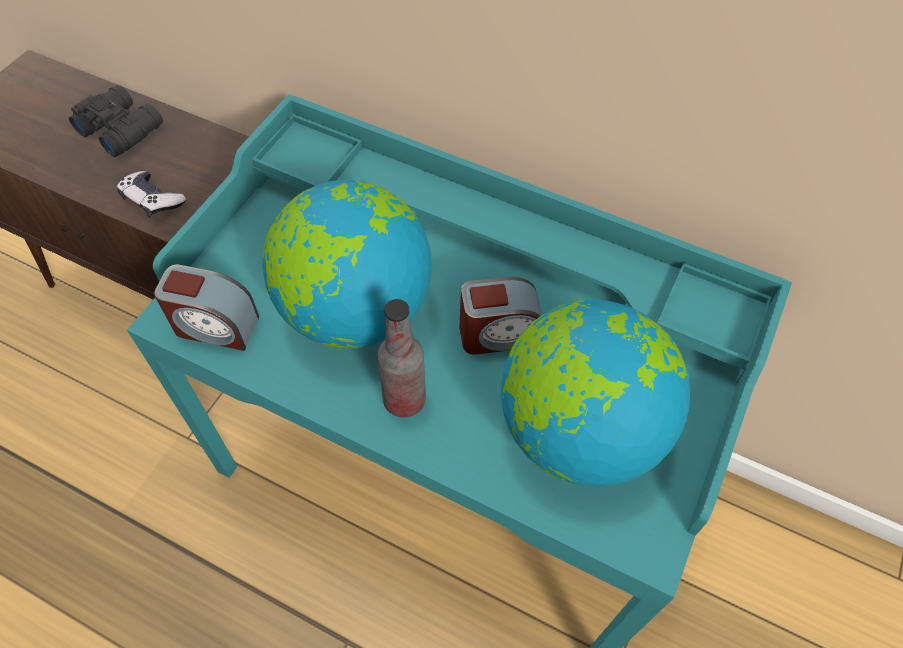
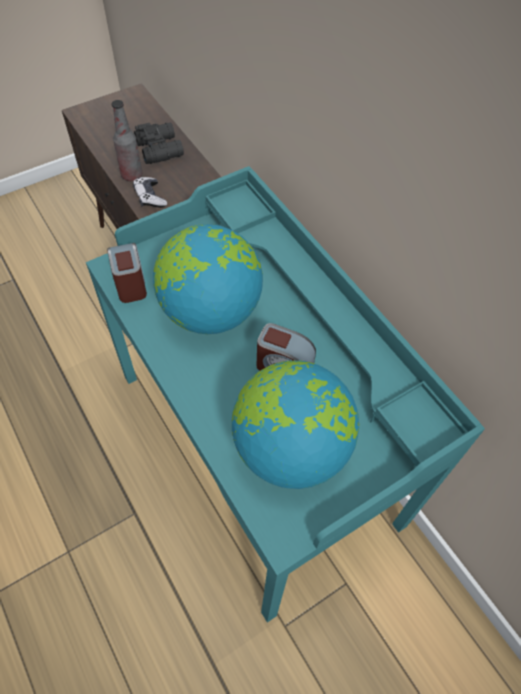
camera: 30 degrees right, 0 degrees up
(215, 326) = (130, 282): alarm clock -> alarm clock turned 150 degrees counterclockwise
(404, 400) = (202, 376): bottle -> bottle (132, 175)

